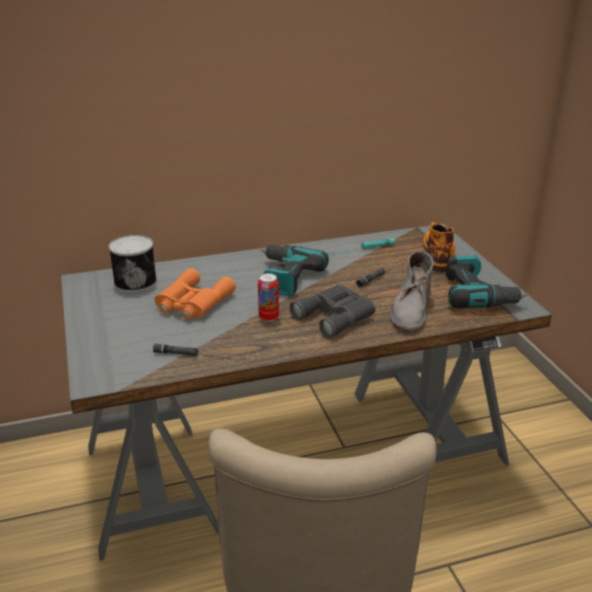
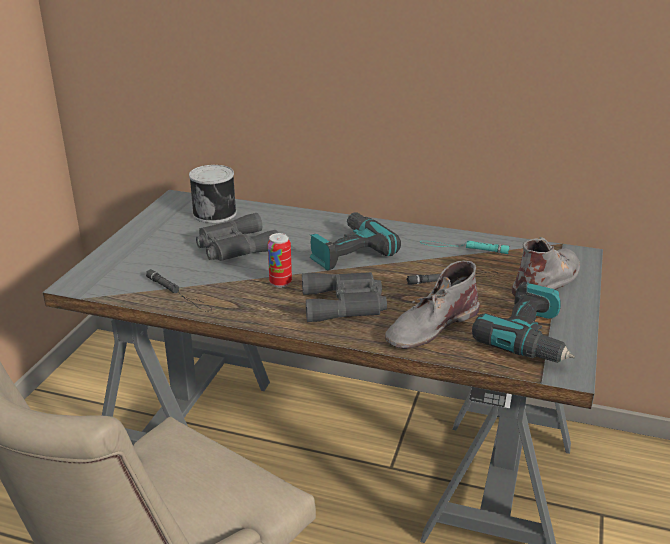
camera: 35 degrees right, 0 degrees up
(192, 303) = (234, 246): orange binoculars -> grey binoculars
(438, 253) = (547, 279): orange boot -> grey boot

